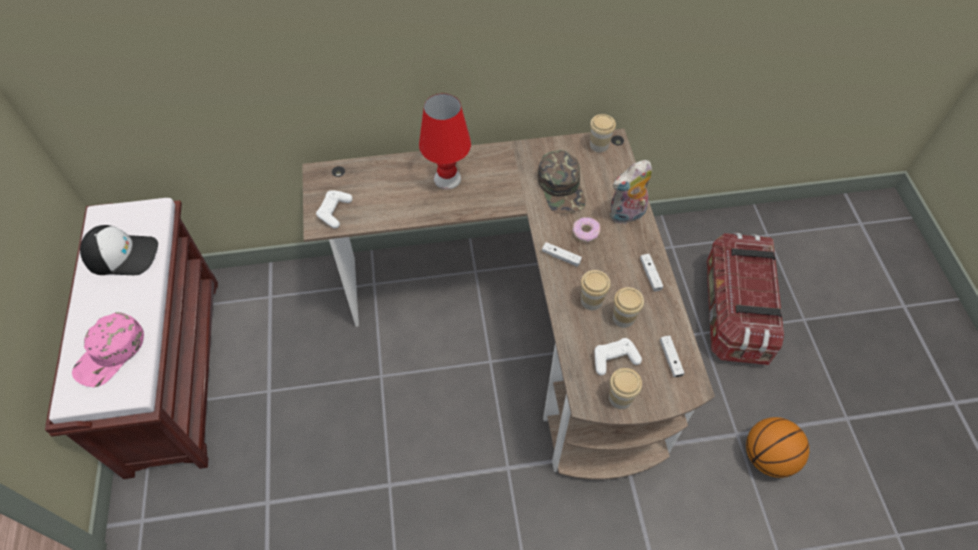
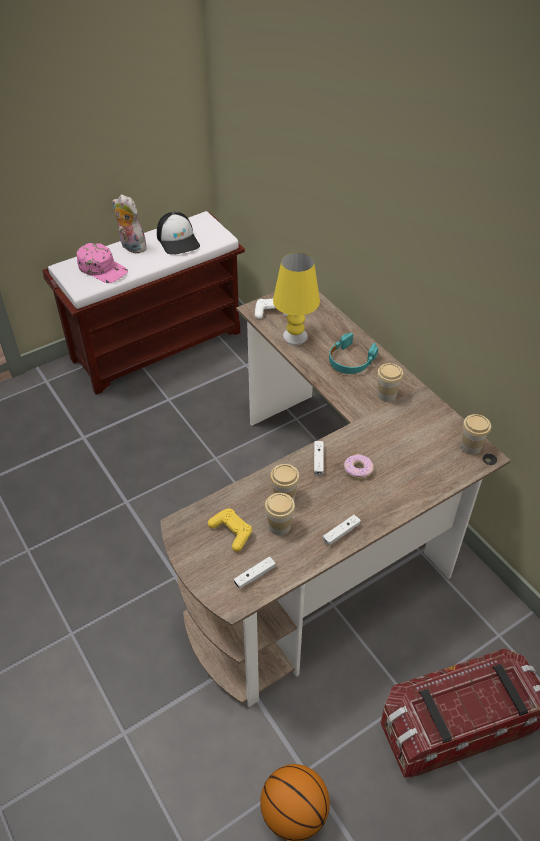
camera: 65 degrees right, 10 degrees down
(110, 353) = (102, 268): pink cap -> pink cap turned 150 degrees counterclockwise
(385, 207) = (295, 336): none -> yellow table lamp
(447, 179) = (350, 360): red table lamp -> turquoise headphones
(562, 187) = (397, 436): green cap -> none
(614, 359) = (231, 532): white game controller -> yellow game controller
(620, 398) = (193, 548): cup -> cup (386, 394)
(627, 215) = (400, 494): plush toy -> plush toy (131, 247)

